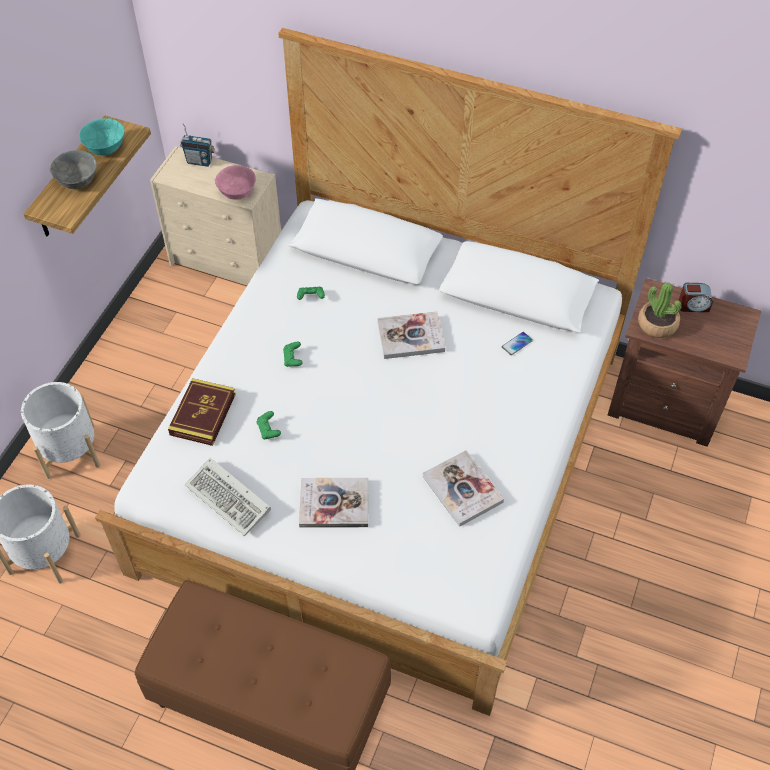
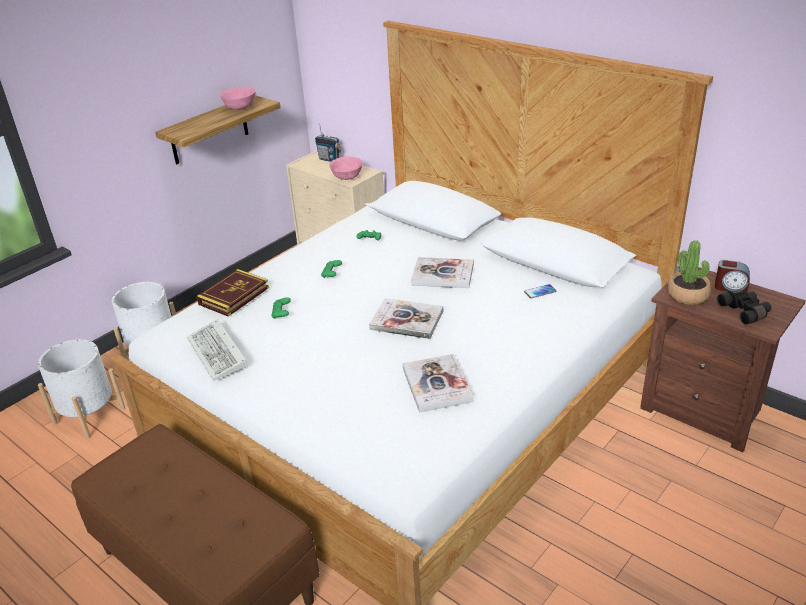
camera: 20 degrees right, 20 degrees down
(78, 181) = (207, 120): grey bowl -> none
(105, 148) = (239, 108): turquoise bowl -> pink bowl
(334, 504) = (309, 374): book -> book (407, 320)
(712, 337) = (745, 312): none -> black binoculars

